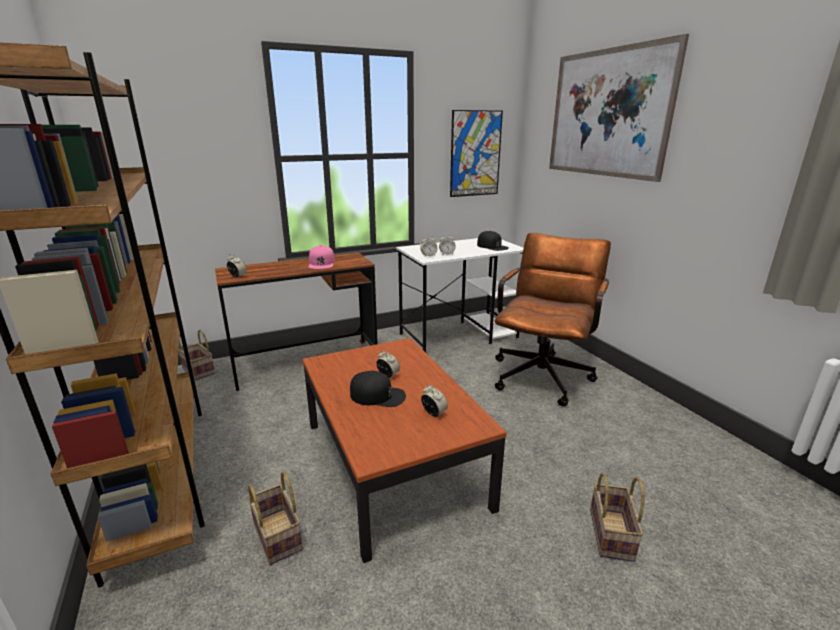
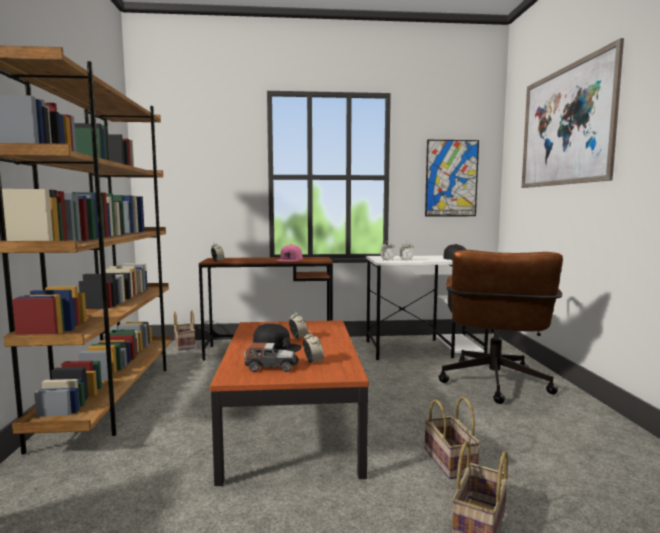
camera: 20 degrees right, 15 degrees down
(279, 536) = (162, 453): basket -> basket (451, 462)
(399, 431) = (271, 367): none -> toy car
(543, 373) = (494, 386): brown office chair -> brown office chair turned 150 degrees clockwise

